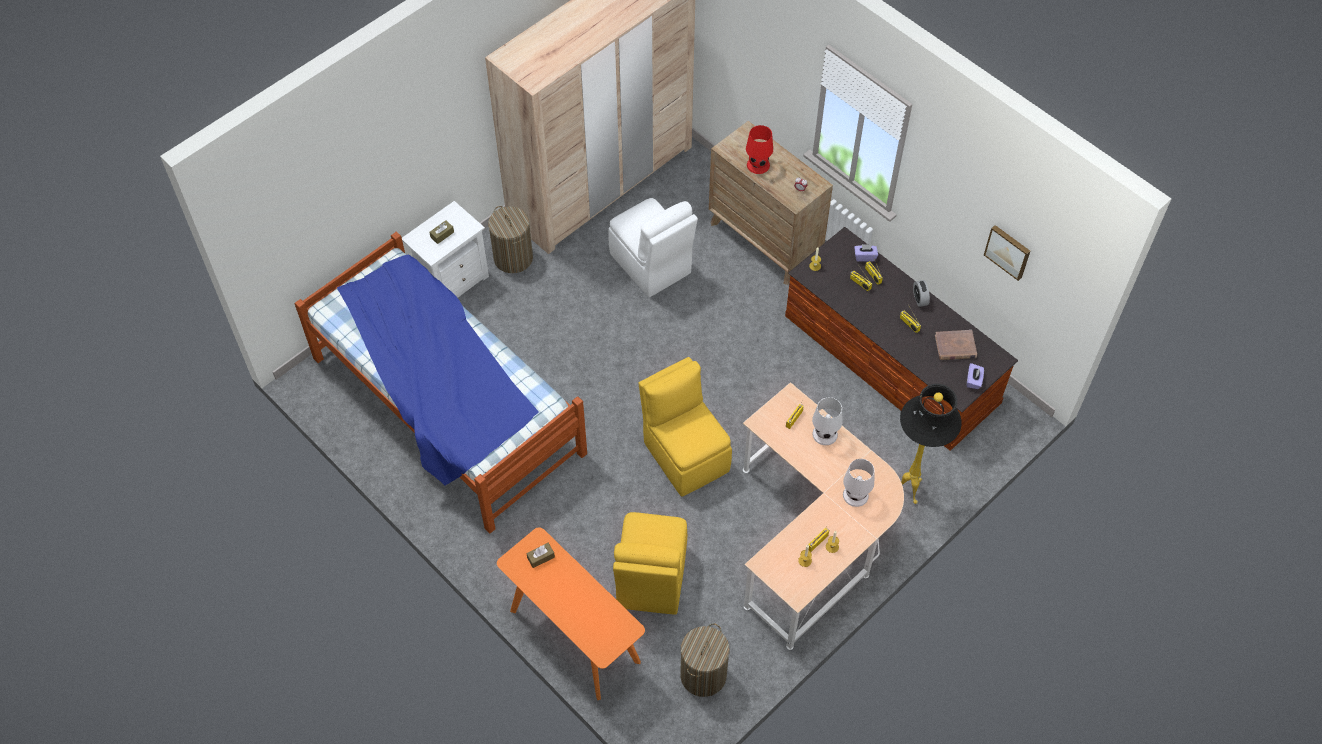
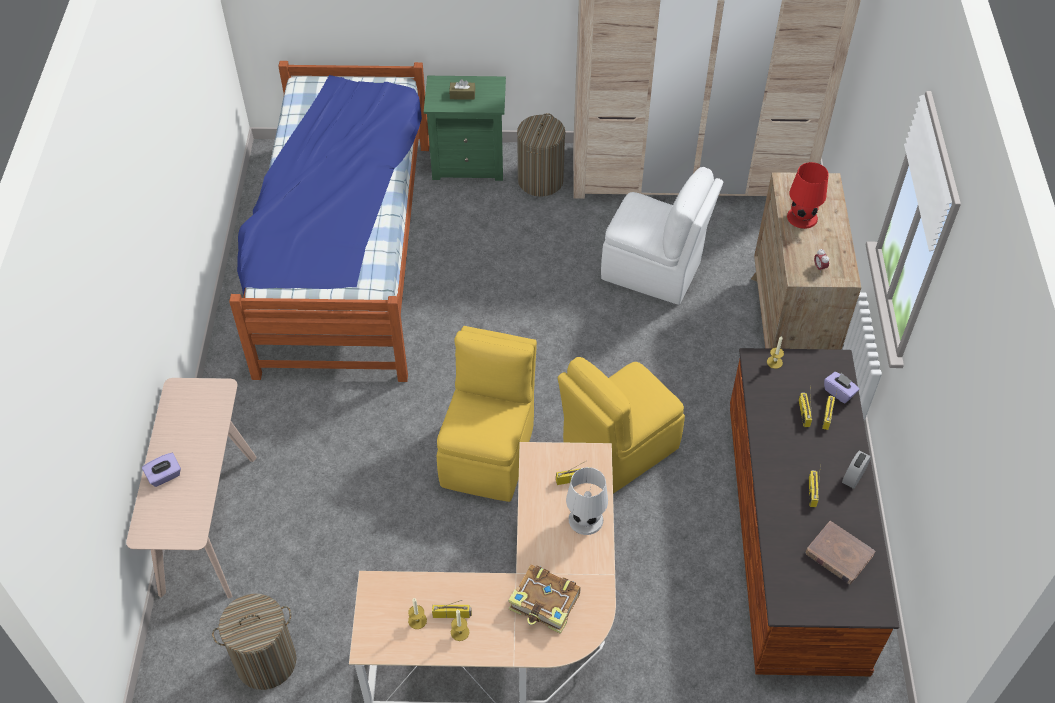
camera: 45 degrees right, 5 degrees down
(452, 281) = (469, 163): white nightstand -> green nightstand
(541, 557) = (204, 406): brown tissue box -> none
(574, 636) = (208, 523): orange console table -> beige console table
(651, 265) = (653, 271): white chair -> white chair turned 75 degrees counterclockwise
(651, 579) = (328, 534): yellow chair -> yellow chair (618, 450)
(855, 495) = (545, 604): white table lamp -> book
(910, 491) = (666, 676): black floor lamp -> none
(973, 380) = (819, 605): purple tissue box -> purple tissue box (164, 476)
(1008, 251) = (959, 471): picture -> none

